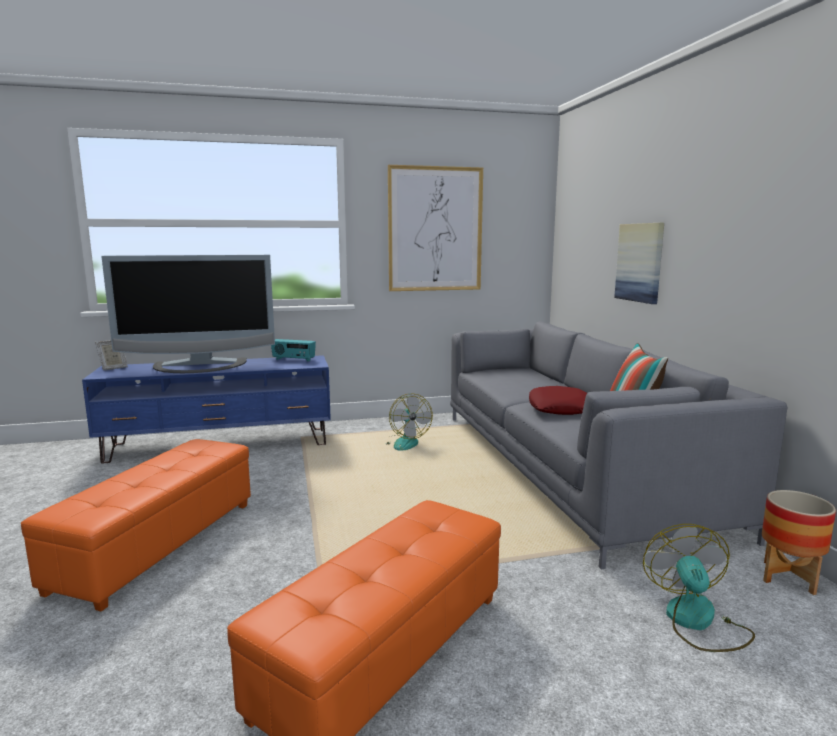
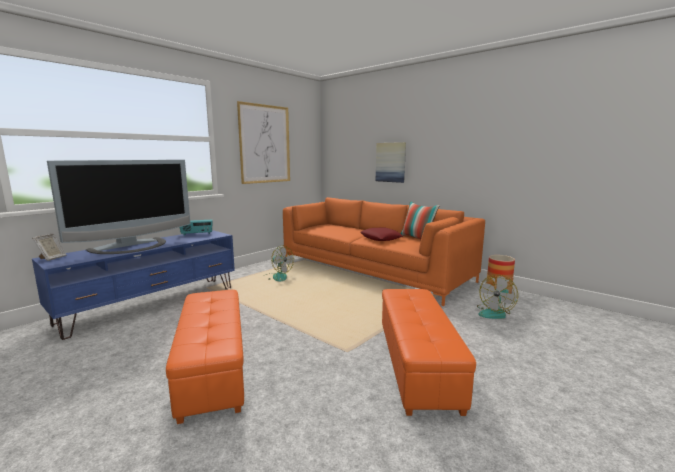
camera: 35 degrees left, 0 degrees up
(567, 466) = (372, 270): grey sofa -> orange sofa
(697, 622) = (495, 313): fan -> fan turned 105 degrees counterclockwise

